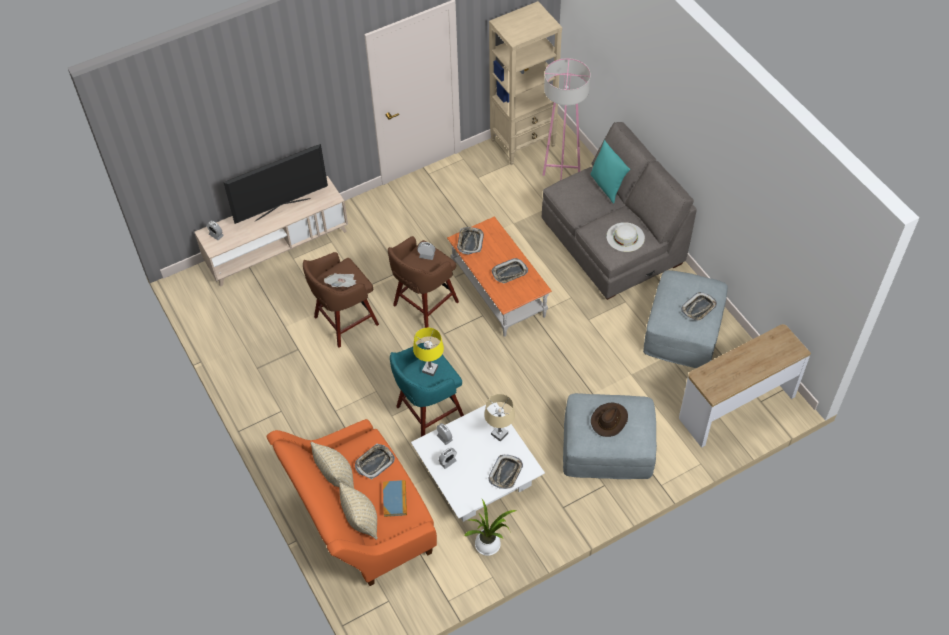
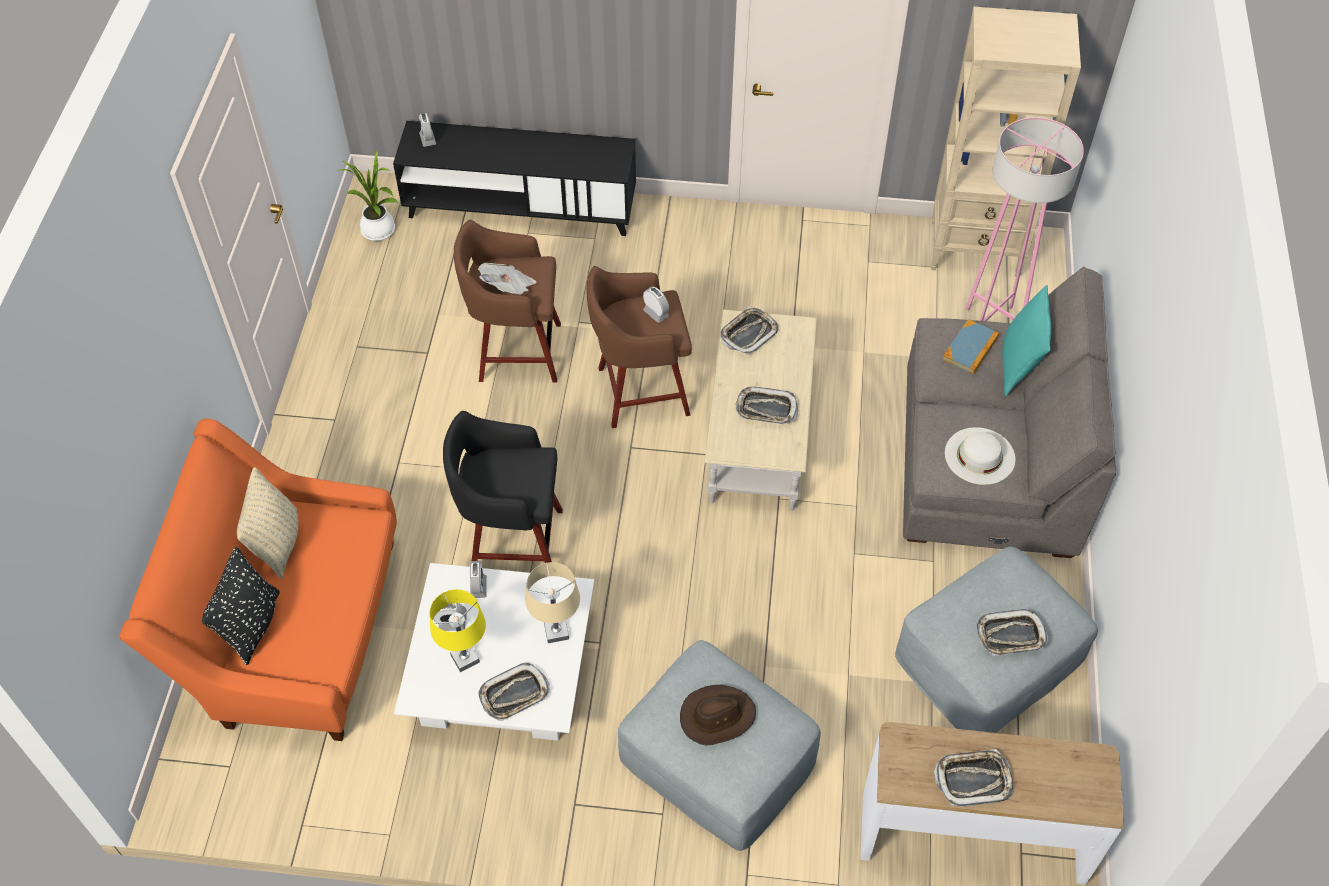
camera: 35 degrees right, 0 degrees up
(277, 247) = (521, 207): beige tv stand -> black tv stand
(282, 209) = (538, 150): television -> none
(361, 521) = (252, 625): beige pillow -> black pillow
(374, 462) = (342, 557): tray -> tray (973, 780)
(395, 499) = (320, 625): book -> book (970, 349)
(428, 413) = (512, 542): turquoise stool -> black stool
(430, 369) = (515, 472): yellow table lamp -> yellow table lamp (465, 658)
(490, 545) = (426, 786): potted plant -> potted plant (380, 232)
(498, 291) = (758, 433): orange coffee table -> beige coffee table

